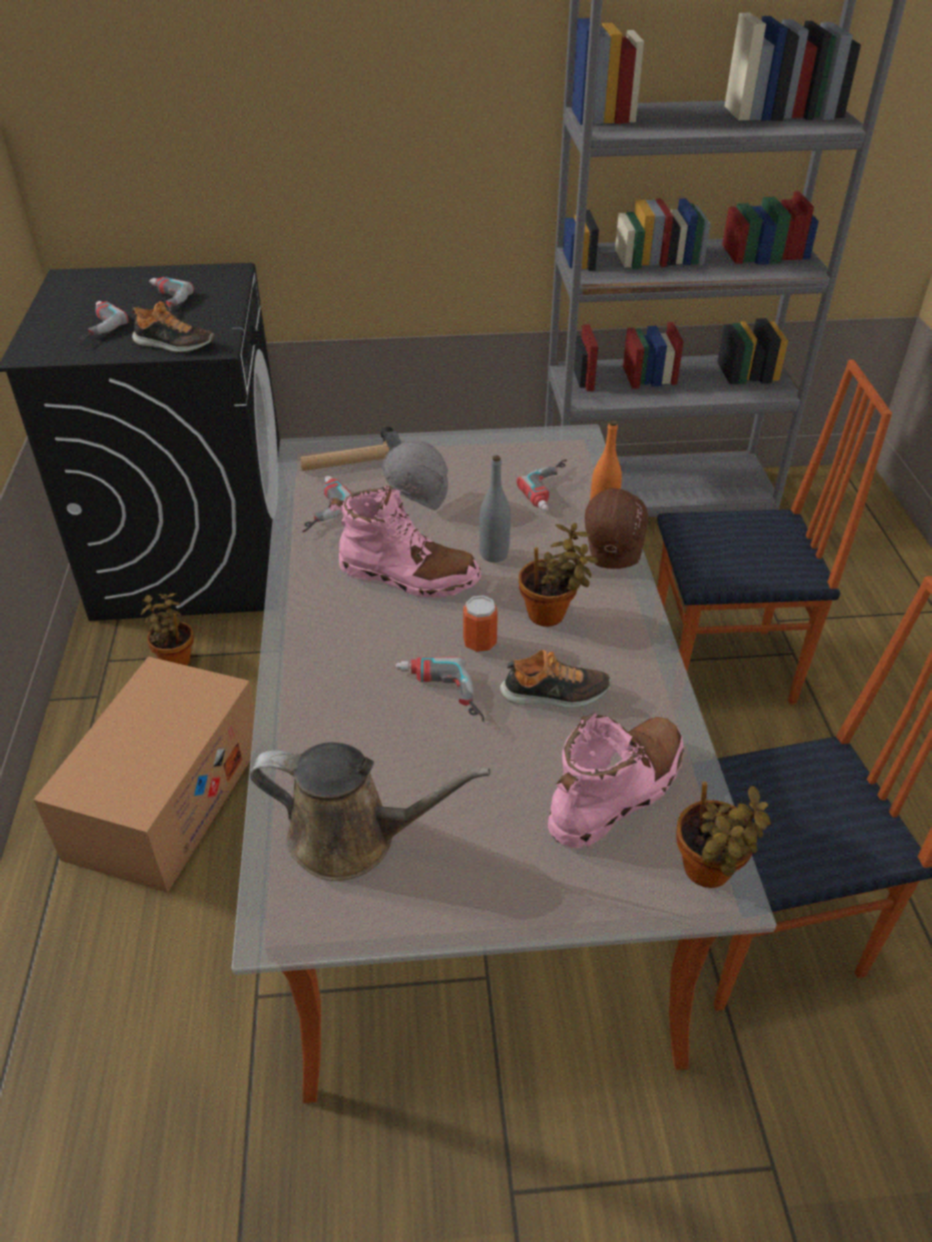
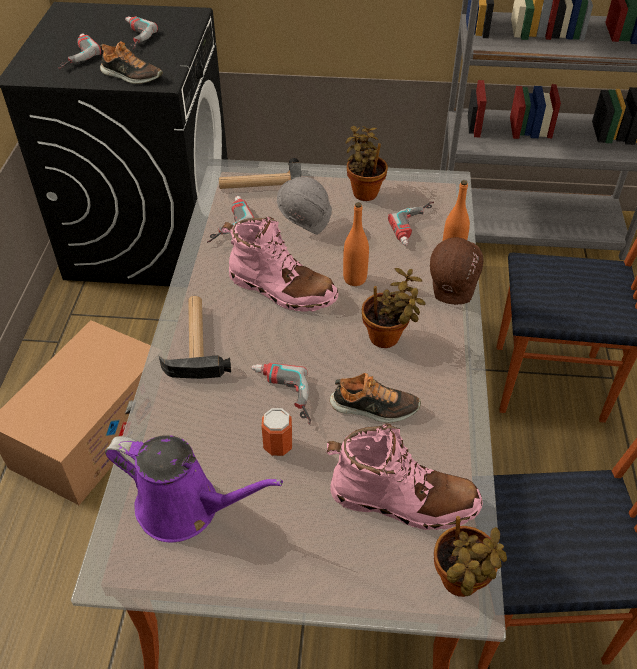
camera: 10 degrees right, 5 degrees up
(176, 659) = (120, 319): potted plant -> potted plant (364, 191)
(315, 646) = (195, 341): none -> hammer
(353, 838) = (185, 508): brown watering can -> purple watering can
(479, 643) = (324, 355): can -> can (278, 445)
(494, 554) = (355, 279): grey bottle -> orange bottle
(617, 792) = (403, 501): pink boot -> pink boot turned 45 degrees clockwise

